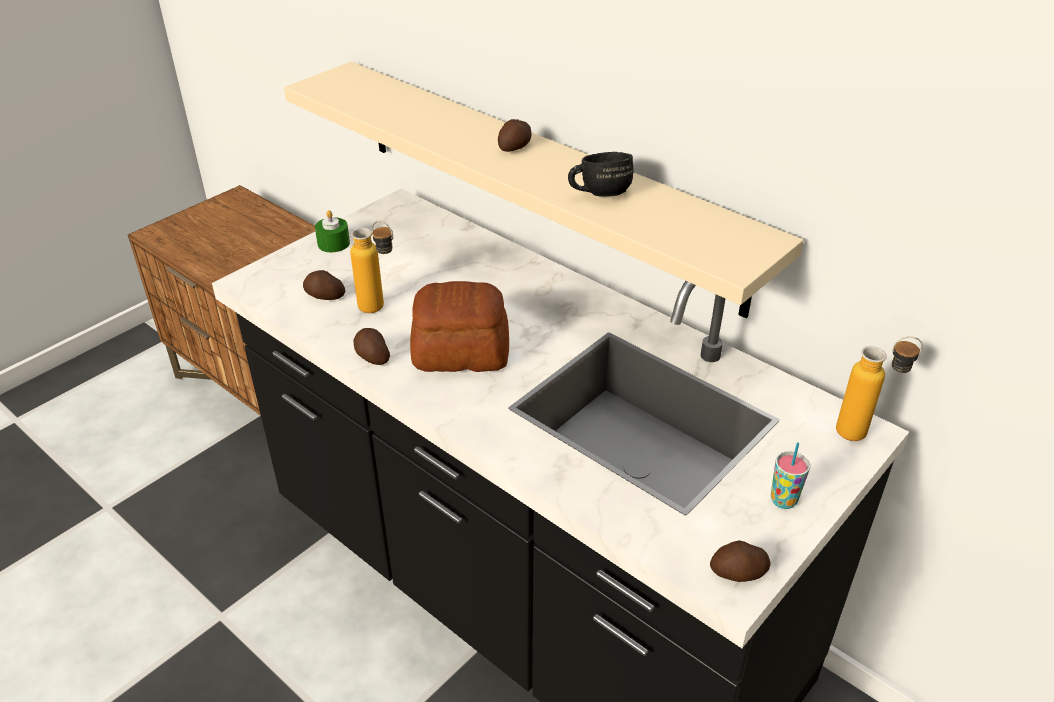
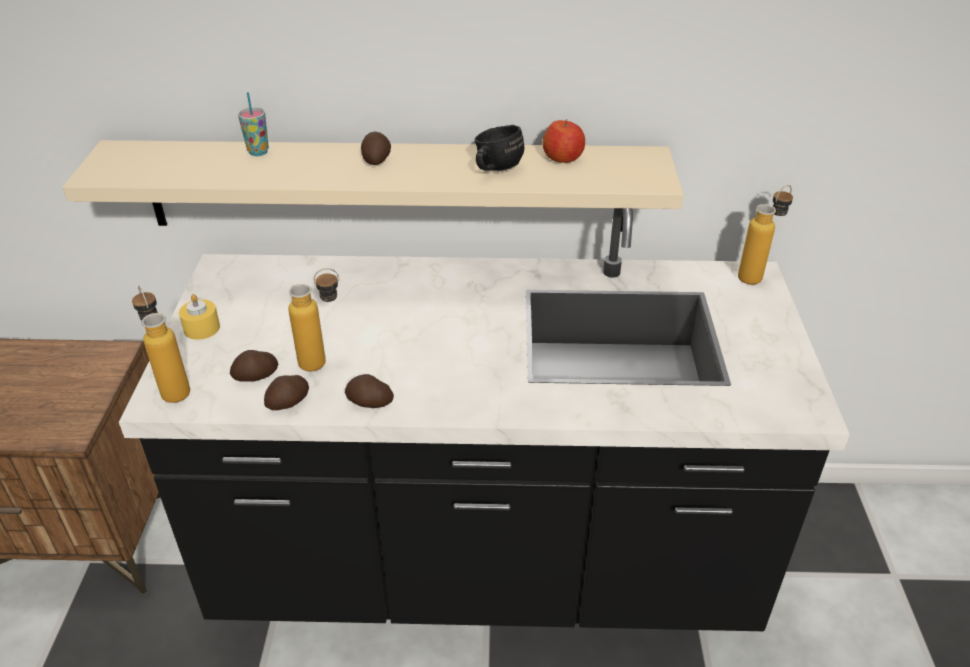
camera: 40 degrees left, 0 degrees up
(267, 276) = (172, 387): none -> bottle
(333, 243) = (202, 328): green candle -> yellow candle
(460, 352) = (437, 361): bread -> none
(676, 208) = (563, 158): none -> apple
(739, 573) = (803, 402): potato -> potato (289, 402)
(783, 500) = (769, 342): cup -> cup (258, 152)

